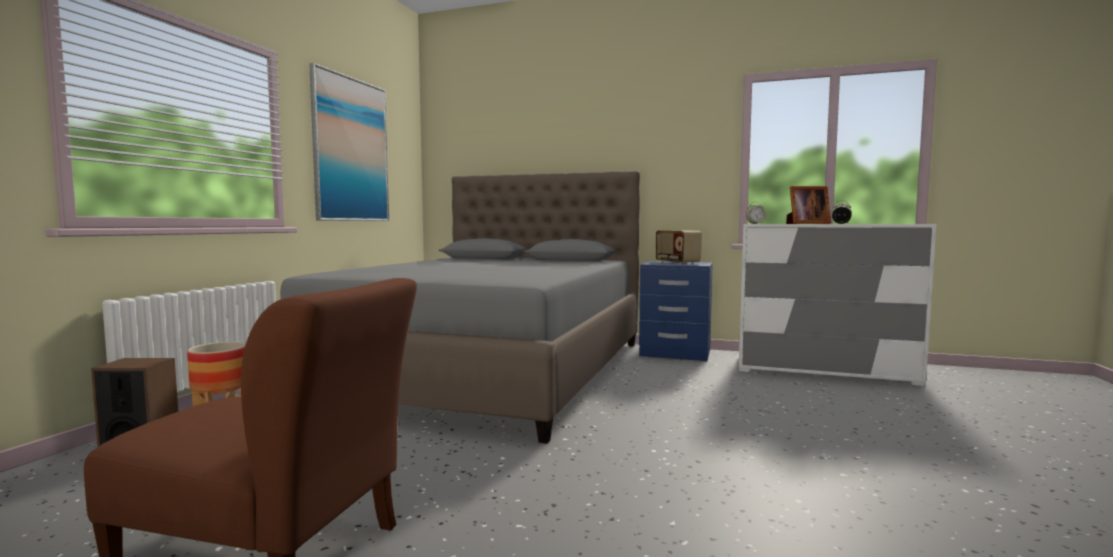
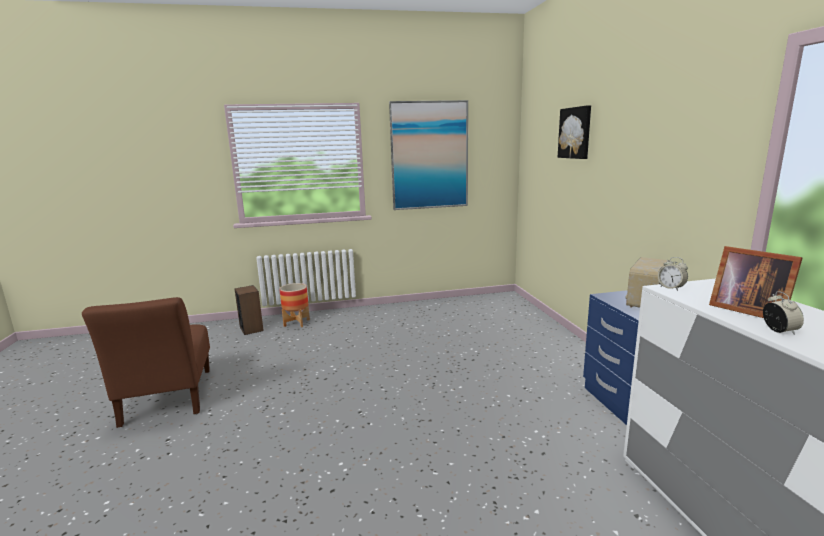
camera: 60 degrees right, 10 degrees up
(489, 369) = (450, 345): grey bed -> none
(531, 138) = (575, 133): none -> picture

